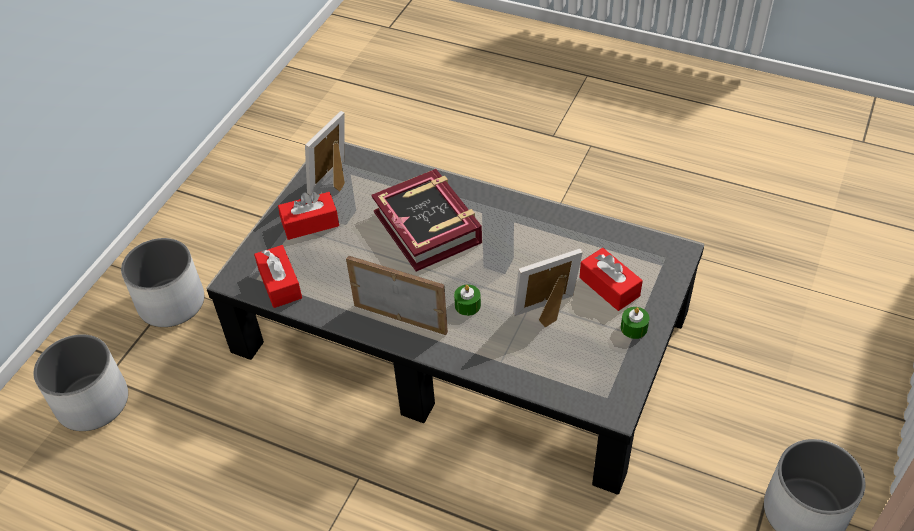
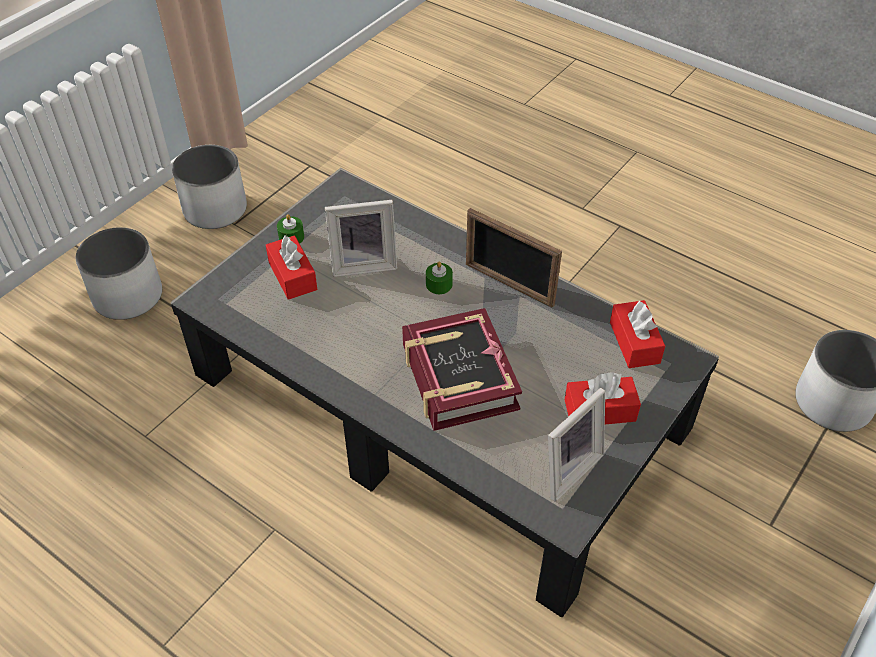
camera: 170 degrees left, 0 degrees up
(172, 303) = (774, 504): white planter -> white planter (128, 296)

